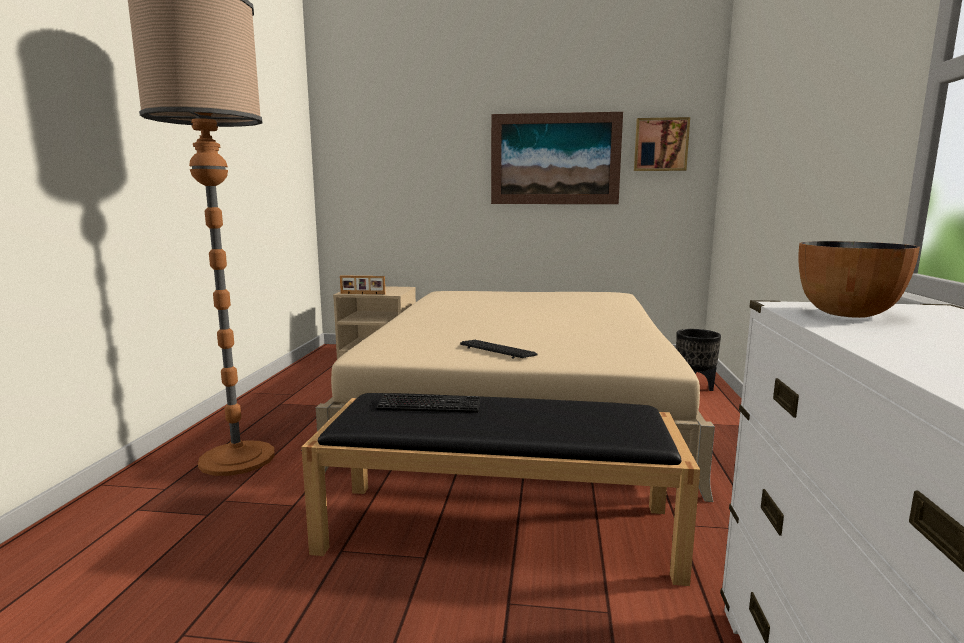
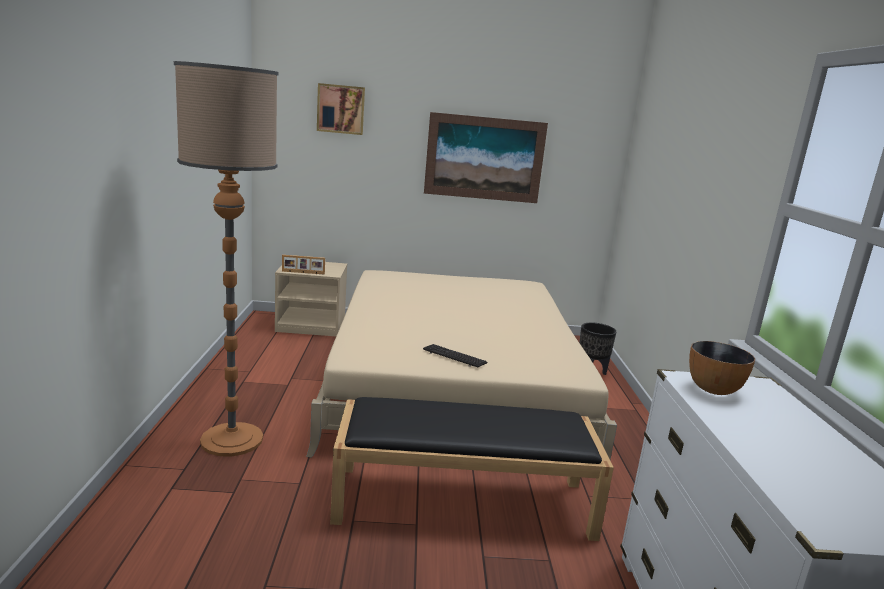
camera: 10 degrees left, 5 degrees up
(429, 406) = (418, 412): keyboard -> none
(660, 144) = (577, 155): picture -> picture (341, 109)

